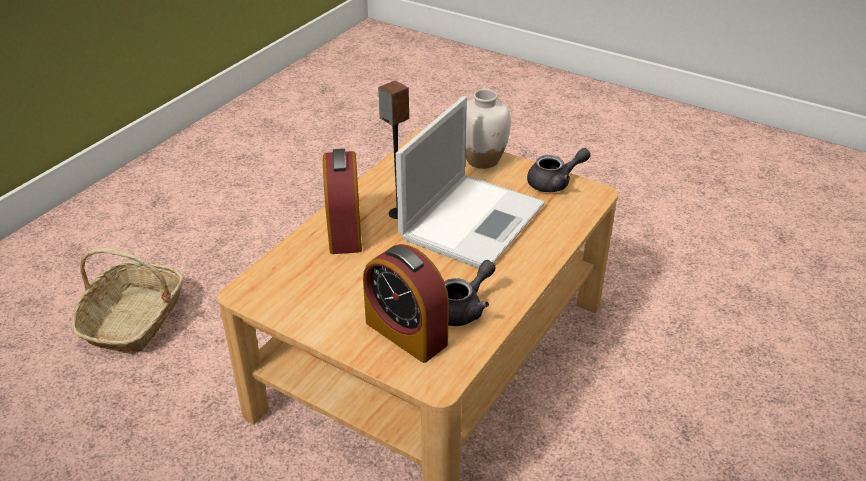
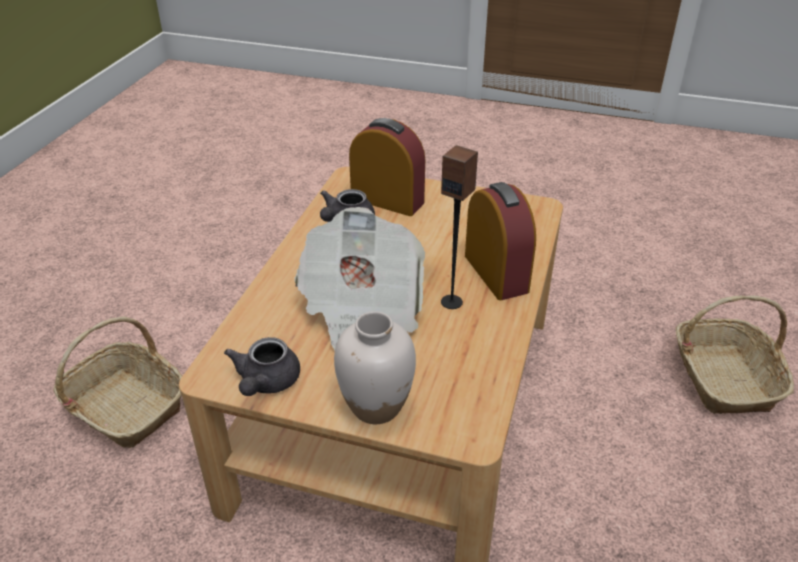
camera: 165 degrees right, 0 degrees up
(473, 219) = (362, 309): laptop -> newspaper
(555, 183) = (266, 383): grey teapot -> grey teapot turned 45 degrees counterclockwise
(695, 401) = (125, 407): none -> basket

